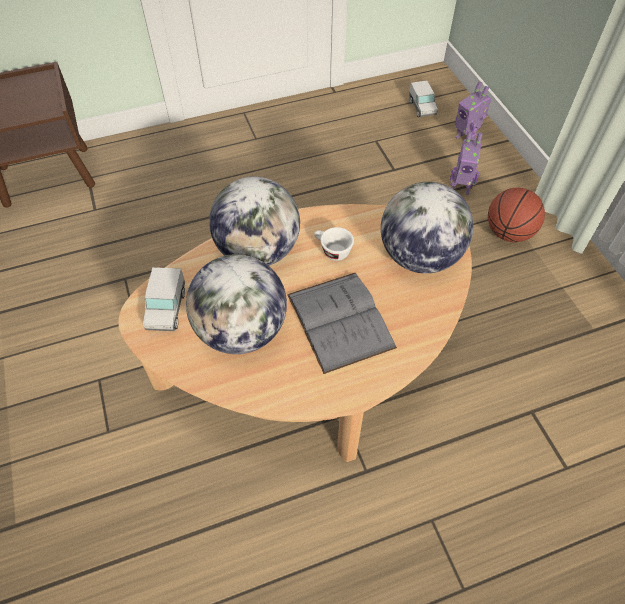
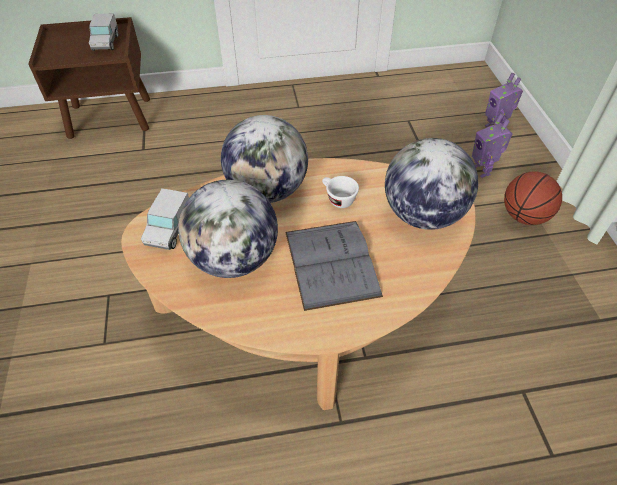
camera: 10 degrees right, 5 degrees down
(422, 108) = (457, 97): toy truck -> toy truck (106, 43)
(460, 188) = (482, 170): toy robot -> toy robot turned 45 degrees clockwise

